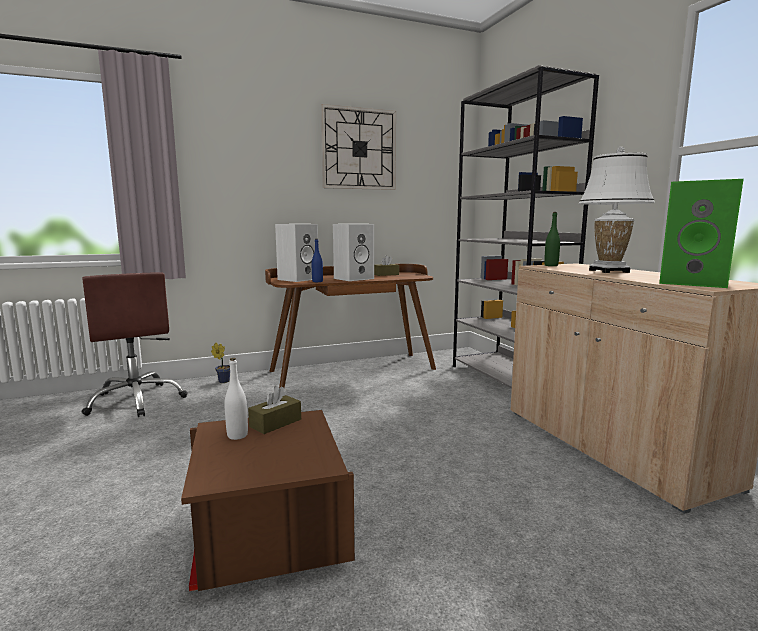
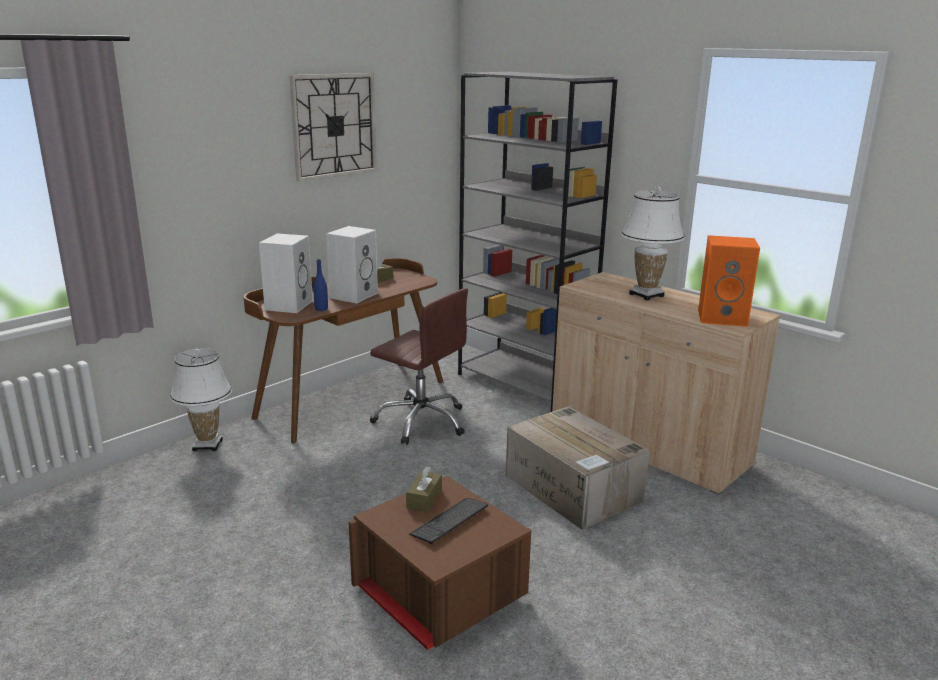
camera: 25 degrees left, 10 degrees up
(137, 401) = (129, 495): brown office chair -> brown office chair (421, 421)
(222, 381) = (208, 445): potted plant -> white table lamp
(237, 435) = (407, 519): white bottle -> none
(273, 446) = (449, 521): none -> keyboard
(496, 468) = (574, 489): none -> cardboard box
(551, 265) = (588, 283): green bottle -> none
(695, 283) = (723, 318): green speaker -> orange speaker

